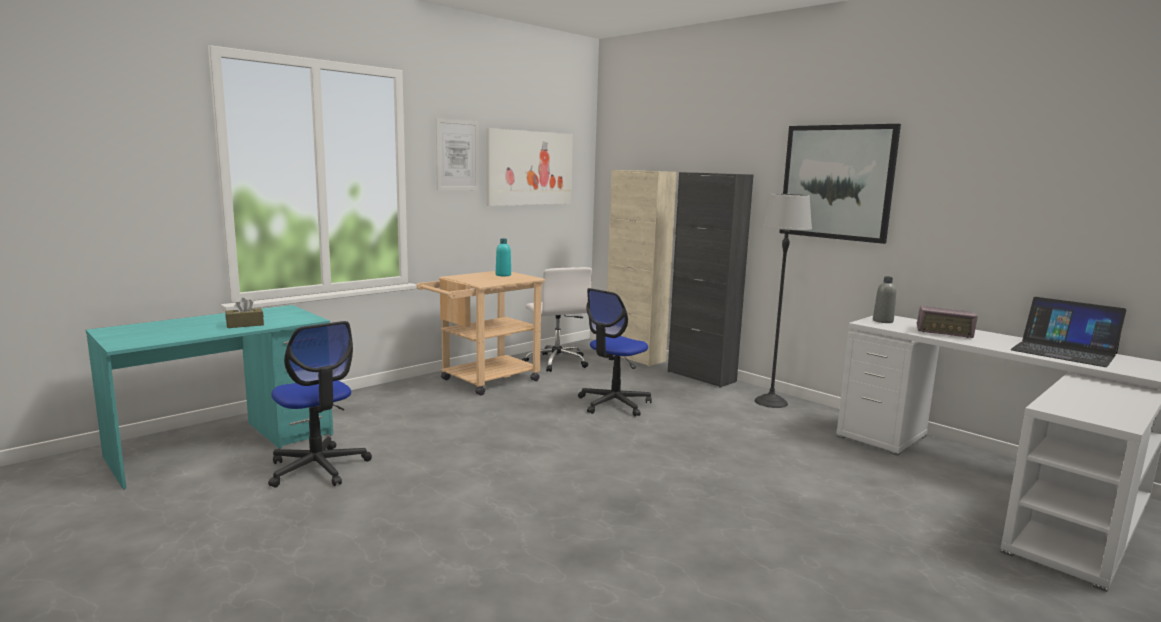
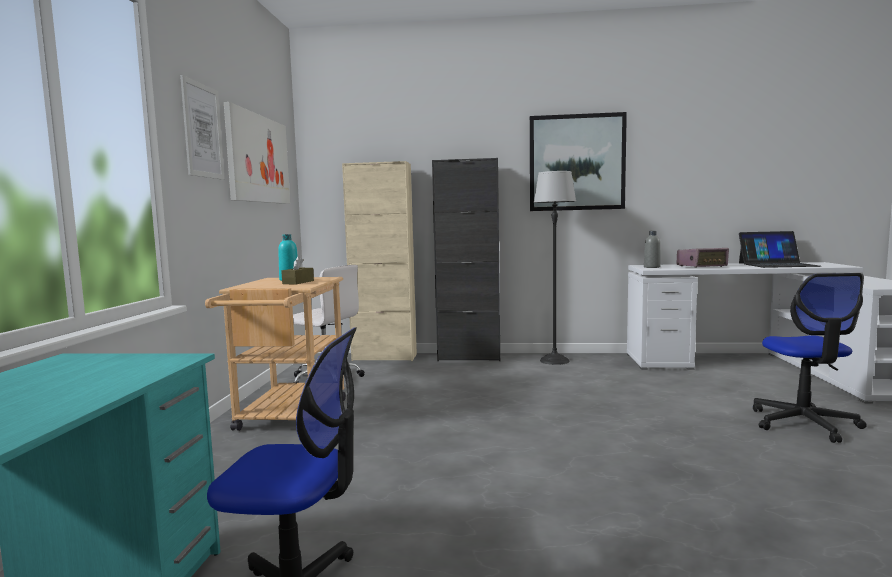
camera: 40 degrees left, 5 degrees down
(245, 325) = (74, 390): brown tissue box -> brown tissue box (298, 282)
(614, 404) = (458, 397): office chair -> office chair (804, 423)

